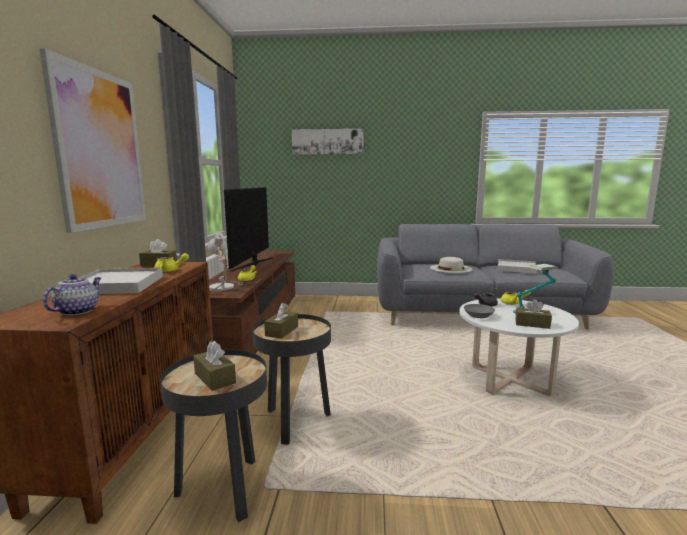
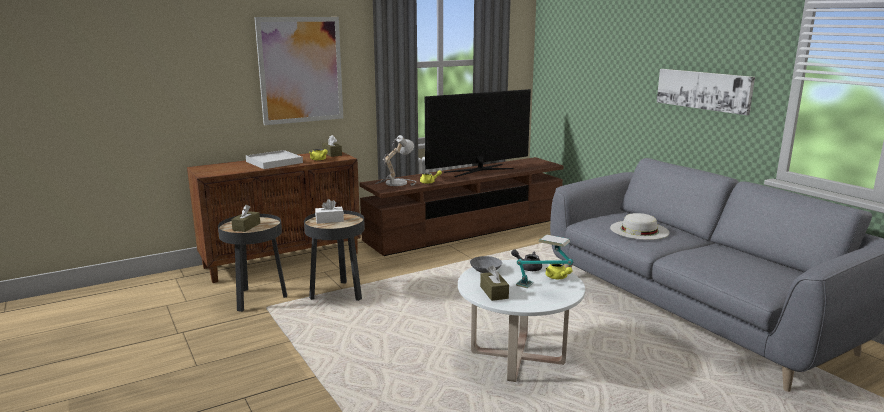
camera: 55 degrees right, 5 degrees up
(77, 311) = (223, 171): teapot -> none
(282, 331) = (329, 220): brown tissue box -> white tissue box
(327, 141) = (609, 37): picture -> picture (703, 90)
(516, 268) = (720, 257): white tray -> none

